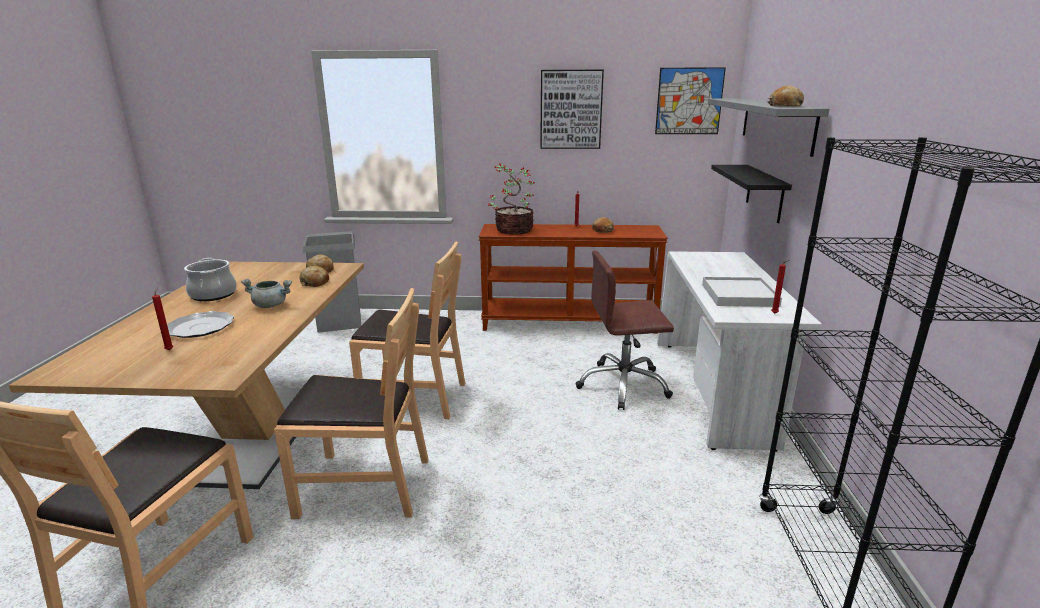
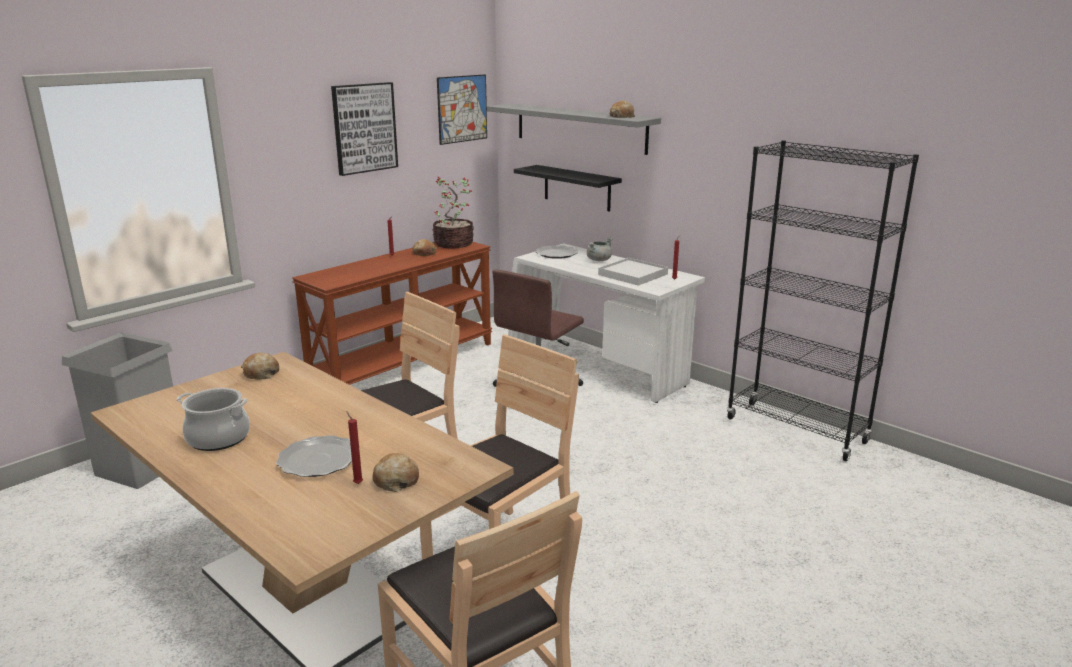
camera: 50 degrees left, 0 degrees up
(271, 305) = (324, 416): grey cooking pot -> grey cooking pot (599, 260)
(315, 282) = (297, 384): bread -> bread (396, 480)
(513, 230) = (344, 275): potted plant -> potted plant (452, 244)
(712, 258) = (556, 253): none -> plate

